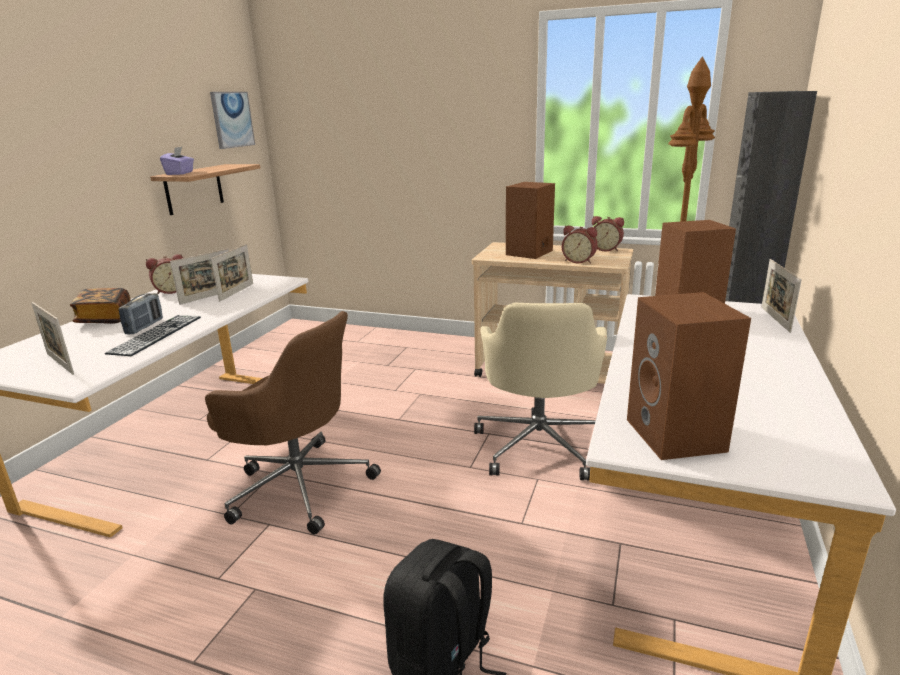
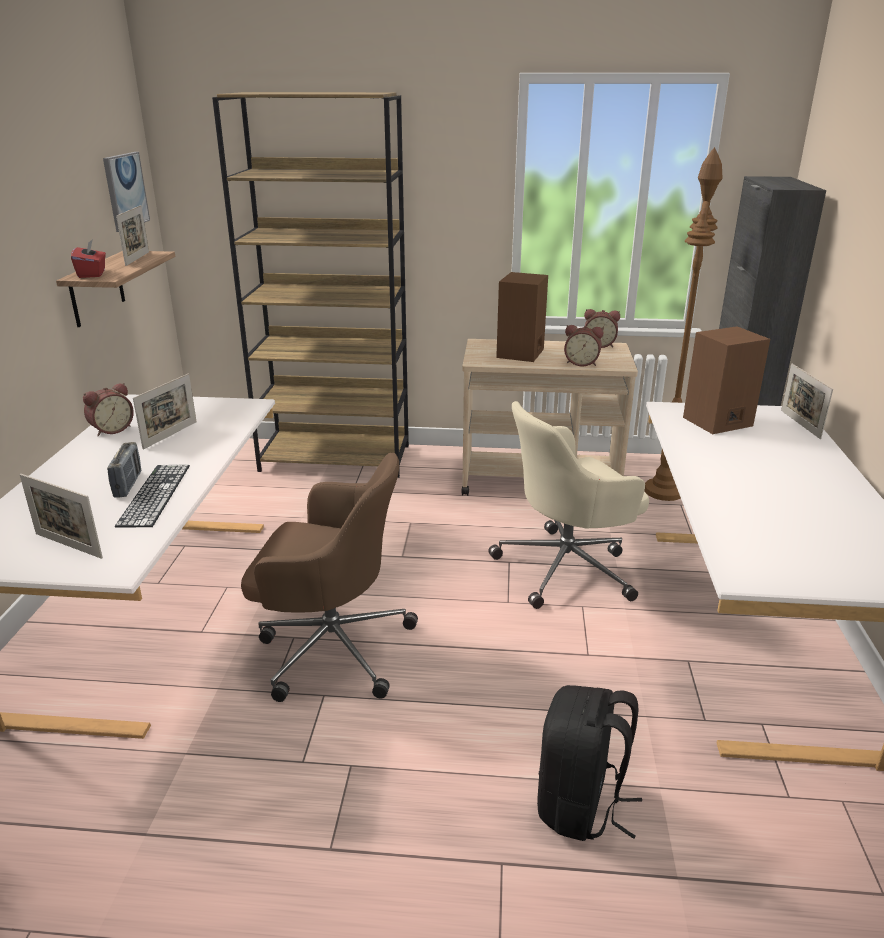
camera: 15 degrees left, 5 degrees up
(105, 318) = (60, 476): book -> none
(180, 173) = (92, 274): purple tissue box -> red tissue box
(236, 292) = (202, 426): picture frame -> picture frame (137, 258)
(388, 341) = (336, 458): none -> brown bookcase
(539, 444) = (567, 568): beige office chair -> beige office chair turned 75 degrees clockwise
(678, 436) = (783, 561): brown speaker -> none

